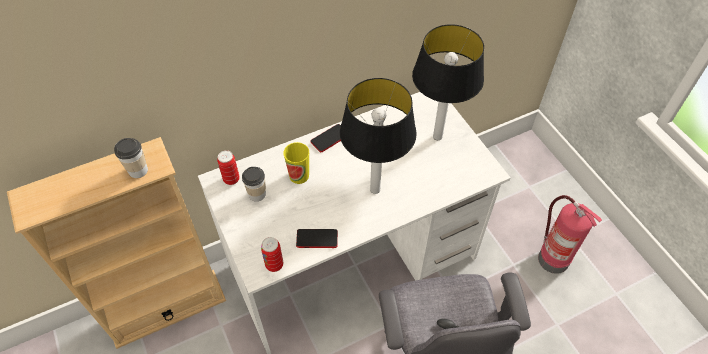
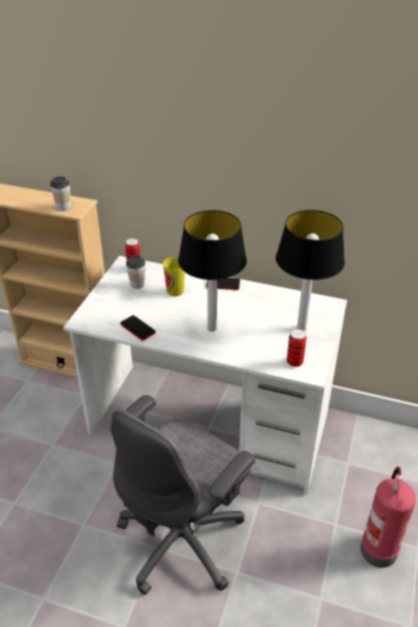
camera: 45 degrees right, 15 degrees down
(274, 264) = (95, 324): can -> can (294, 362)

